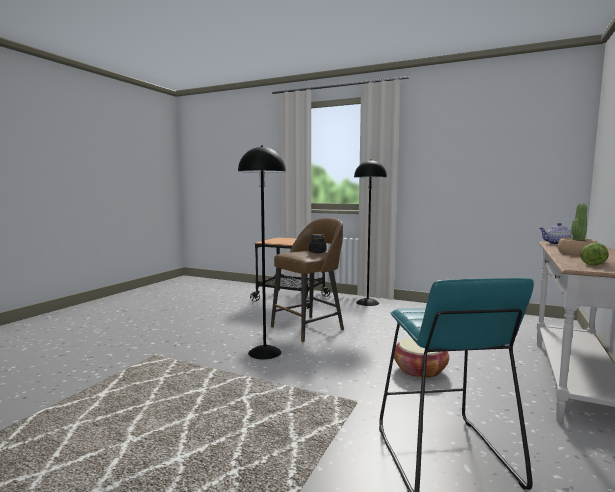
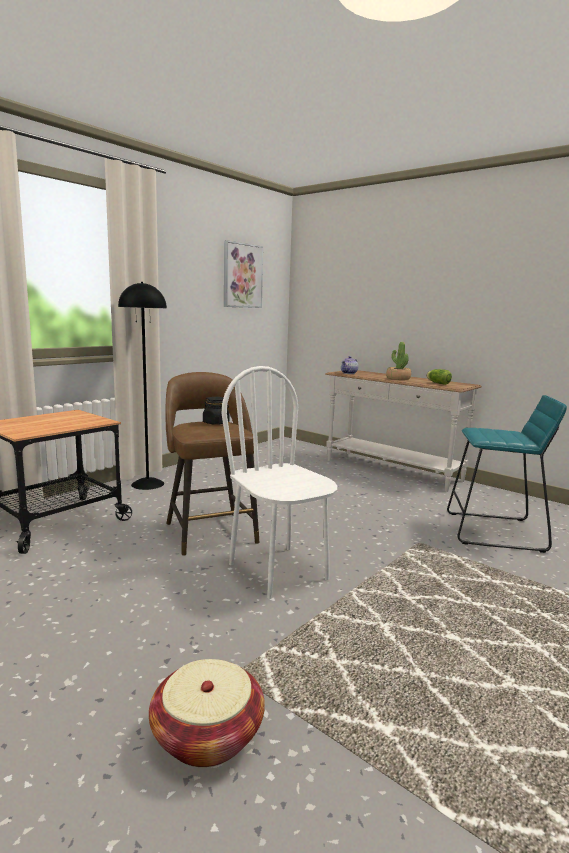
camera: 75 degrees left, 5 degrees up
(265, 352) = (279, 571): black floor lamp -> white chair
(419, 370) = (361, 506): basket -> basket (207, 735)
(507, 143) = (242, 276): none -> picture

